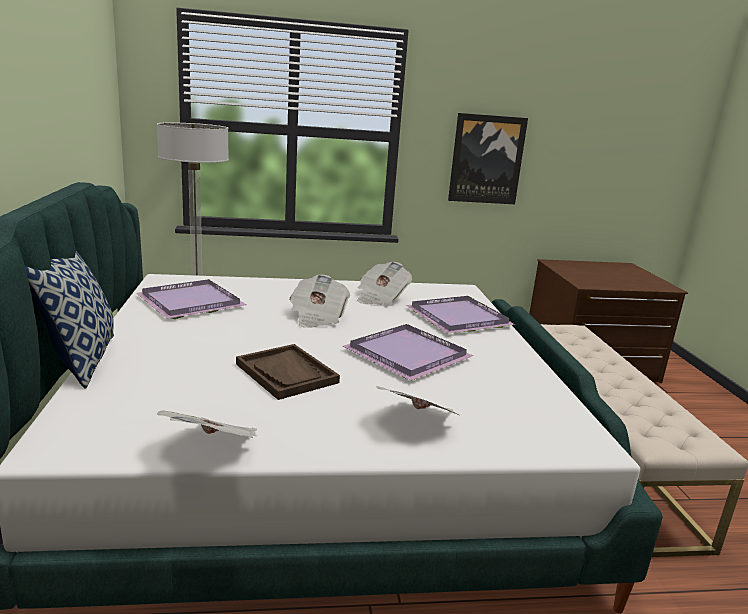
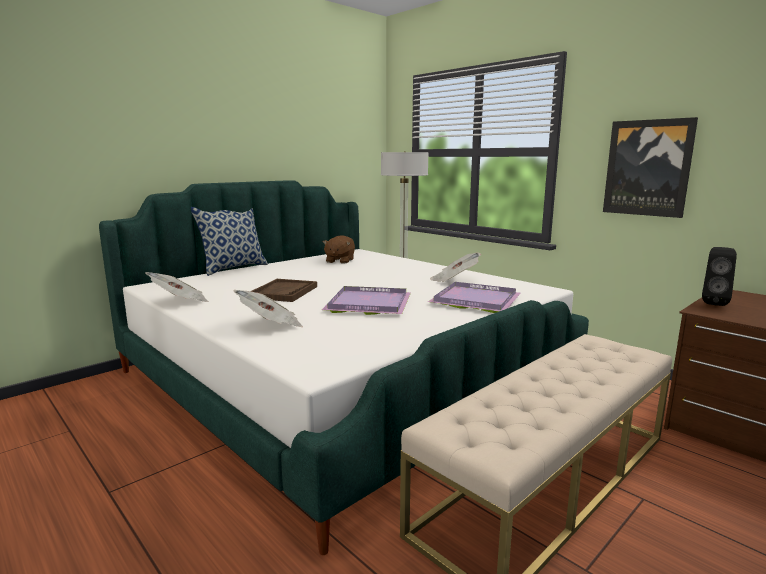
camera: 55 degrees right, 5 degrees down
(191, 301) = (339, 261): purple tray -> brown plush toy
(317, 317) = (379, 279): newspaper -> none
(572, 276) = (713, 303): none -> black speaker

